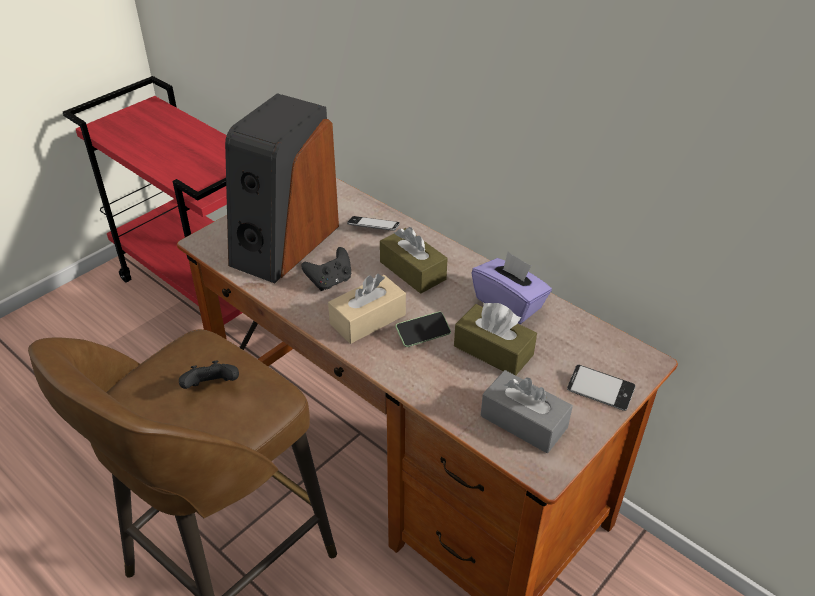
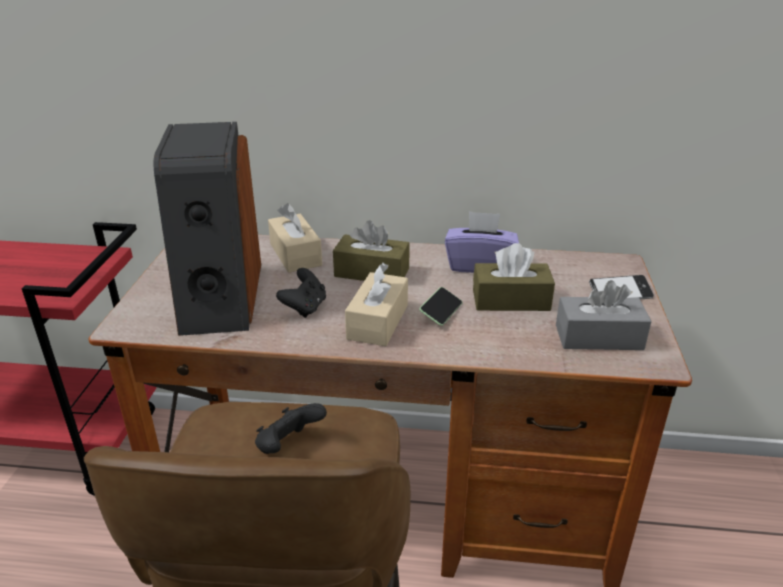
camera: 35 degrees left, 10 degrees down
(373, 227) = (295, 254): phone -> beige tissue box

